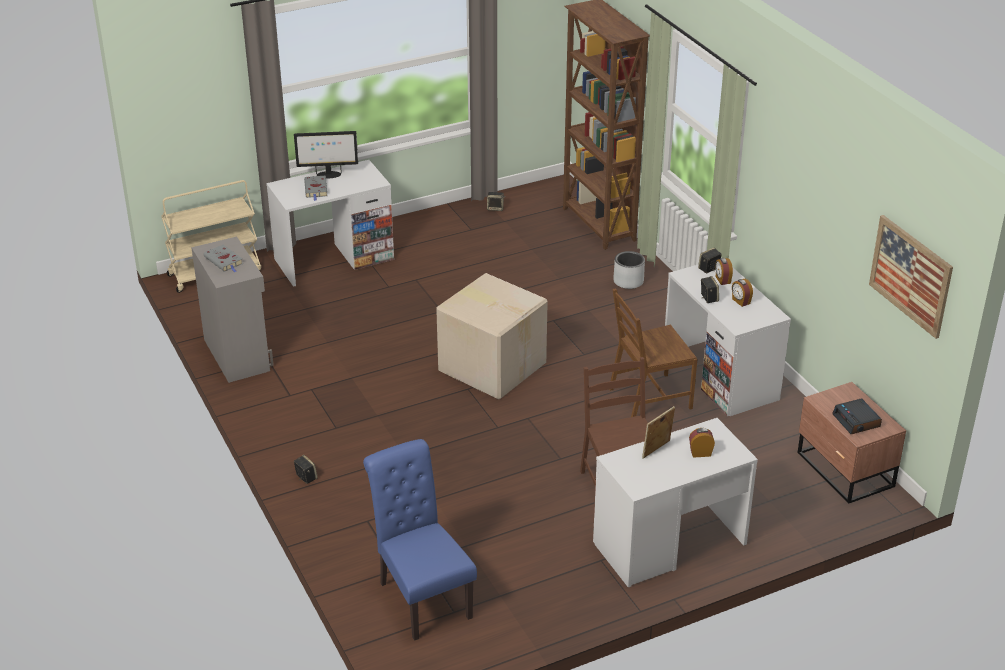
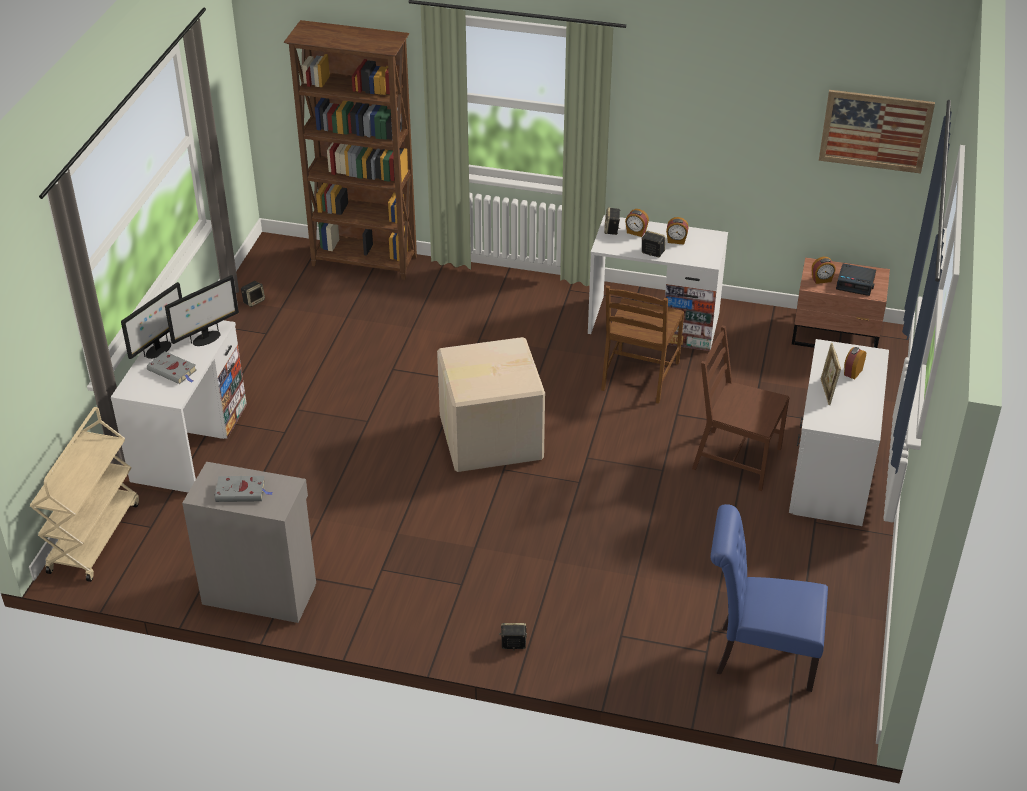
camera: 50 degrees left, 5 degrees up
(360, 184) = (206, 339): none -> monitor
(628, 281) = (468, 294): grey planter -> none
(834, 402) = (821, 280): none -> alarm clock

